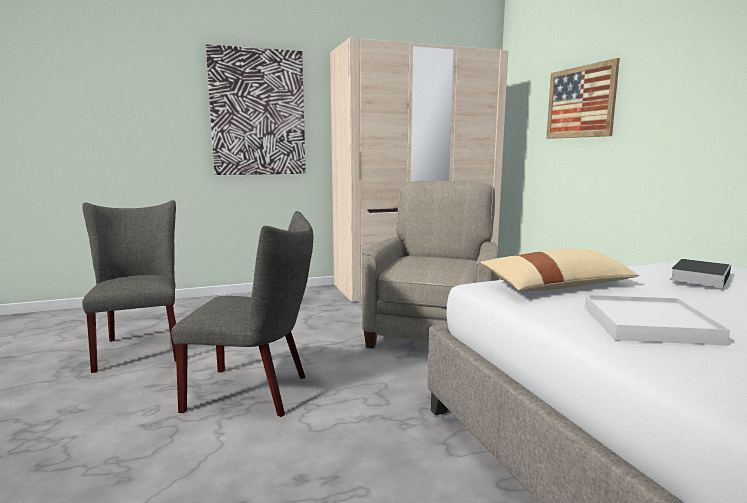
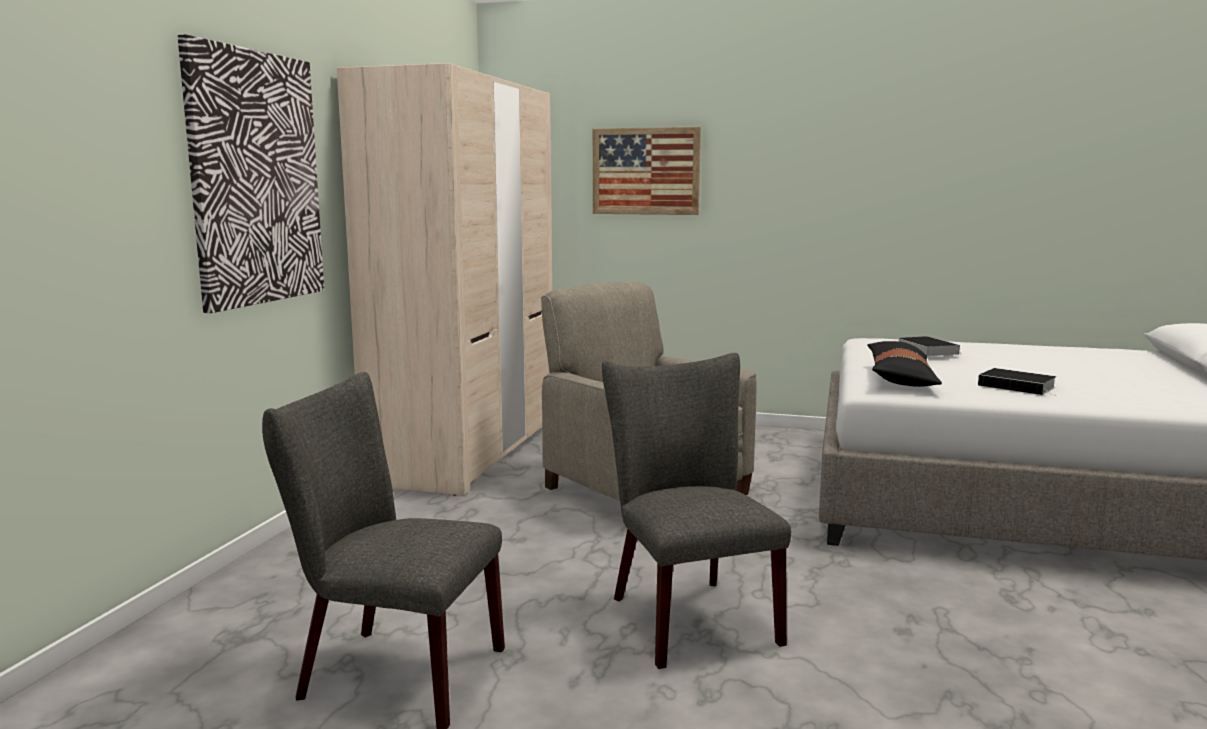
camera: 55 degrees left, 0 degrees up
(255, 392) = (687, 615): grey chair -> grey chair turned 60 degrees counterclockwise
(557, 286) = (900, 378): beige pillow -> black pillow
(648, 324) = (1019, 386): white tray -> book

